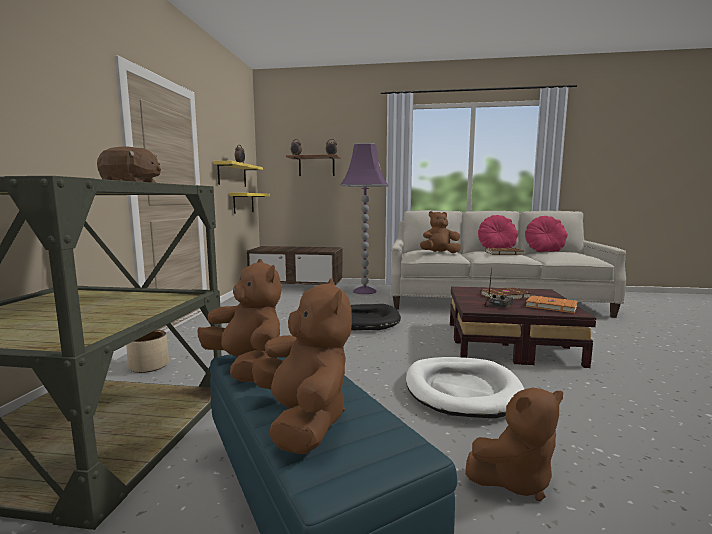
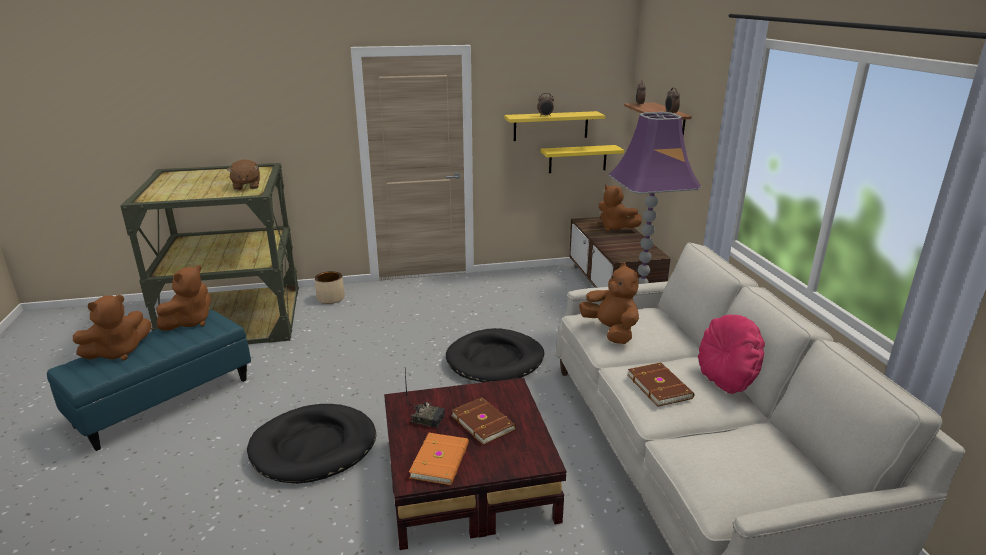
camera: 70 degrees right, 15 degrees up
(462, 390) = (314, 447): white dog bed -> black dog bed
(514, 479) = (177, 478): brown plush toy -> brown plush toy (615, 228)
(544, 251) = (780, 440): pink pillow -> none

